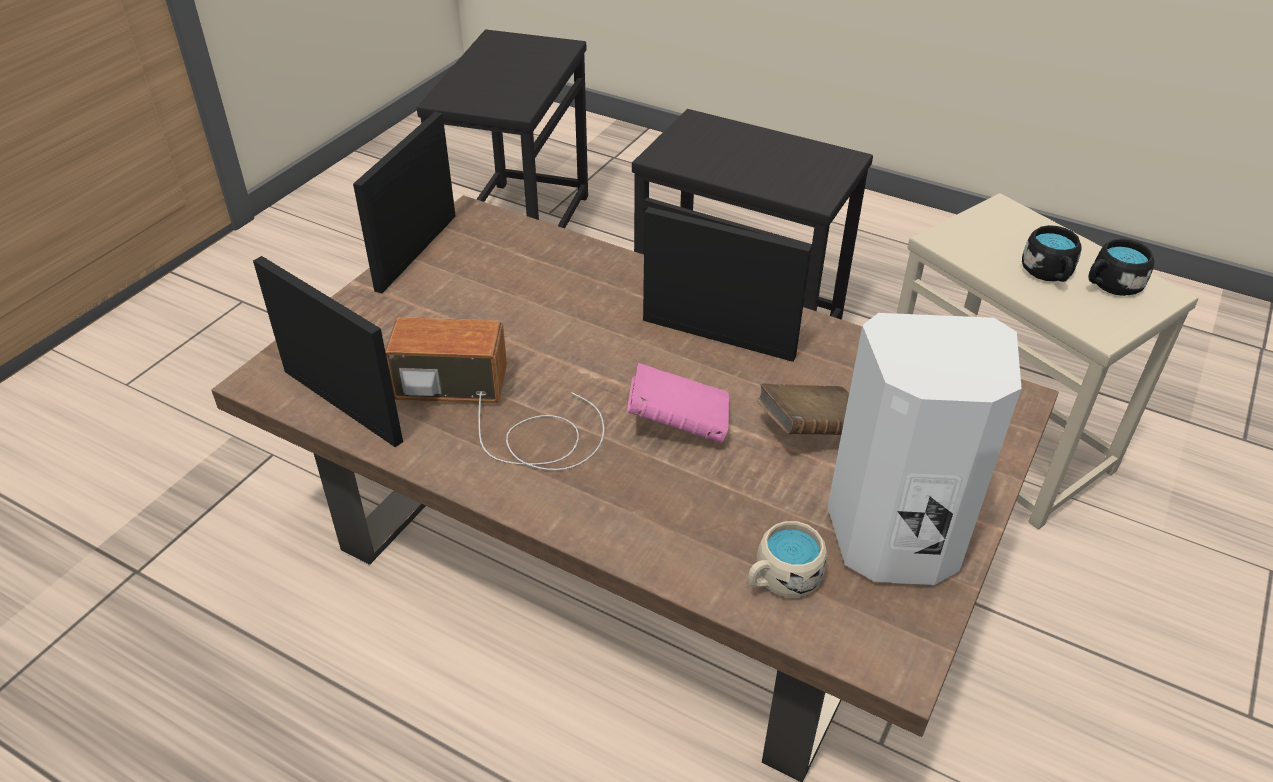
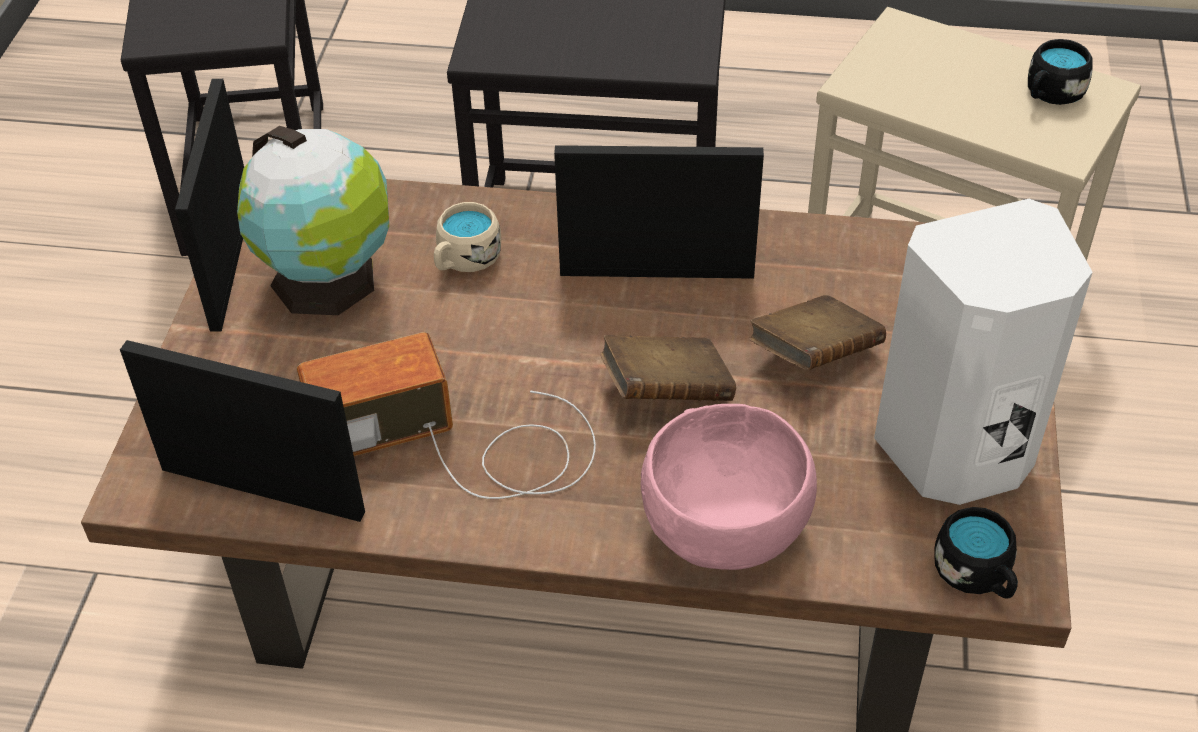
camera: 20 degrees left, 5 degrees up
(474, 281) = (329, 282): none -> globe
(669, 538) = (727, 527): none -> pink bowl
(678, 423) = (666, 391): pink book -> brown book
(781, 579) = (864, 533): beige mug -> beige mug (464, 260)
(1049, 274) = (983, 97): black mug -> black mug (977, 576)

